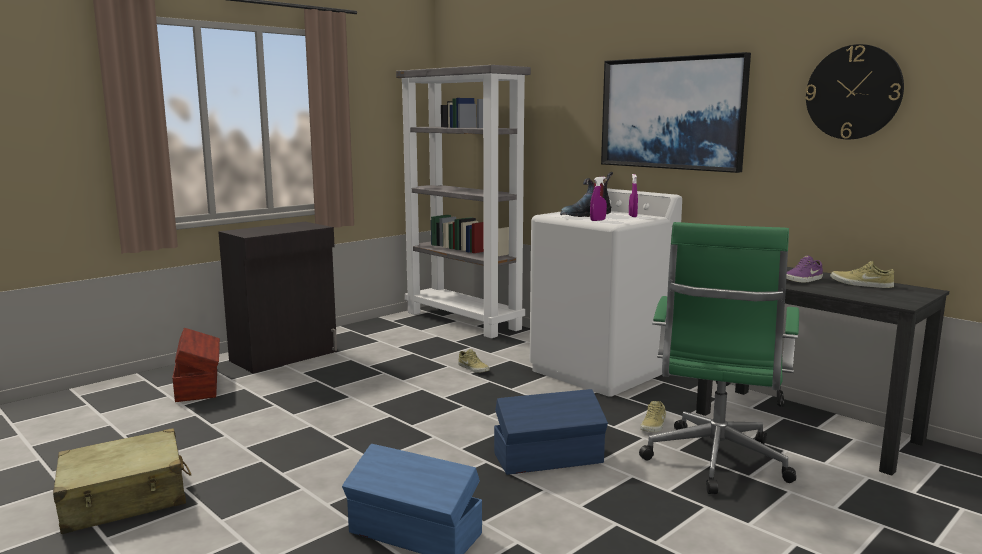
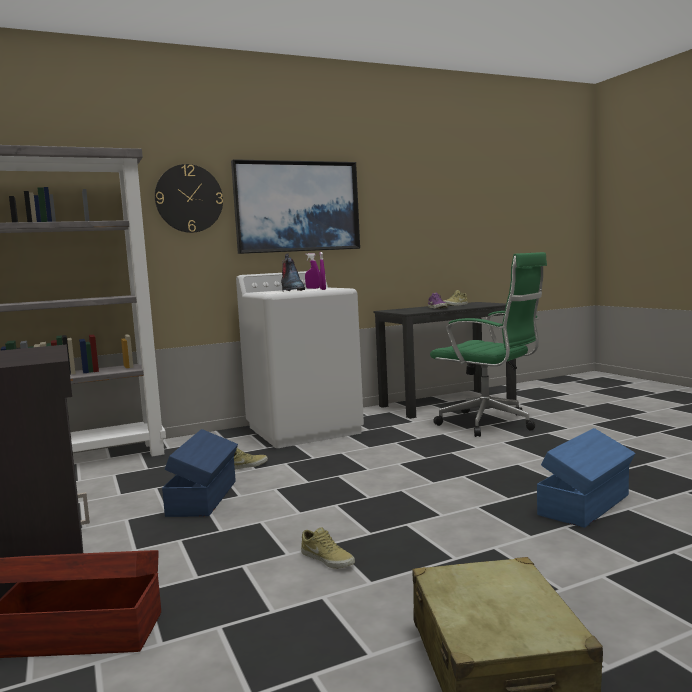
camera: 70 degrees left, 5 degrees down
(549, 459) = (466, 458): blue storage box -> blue storage box (204, 497)
(654, 425) = (424, 429): beige shoe -> beige shoe (328, 559)
(853, 92) = (416, 192): wall clock -> wall clock (189, 198)

